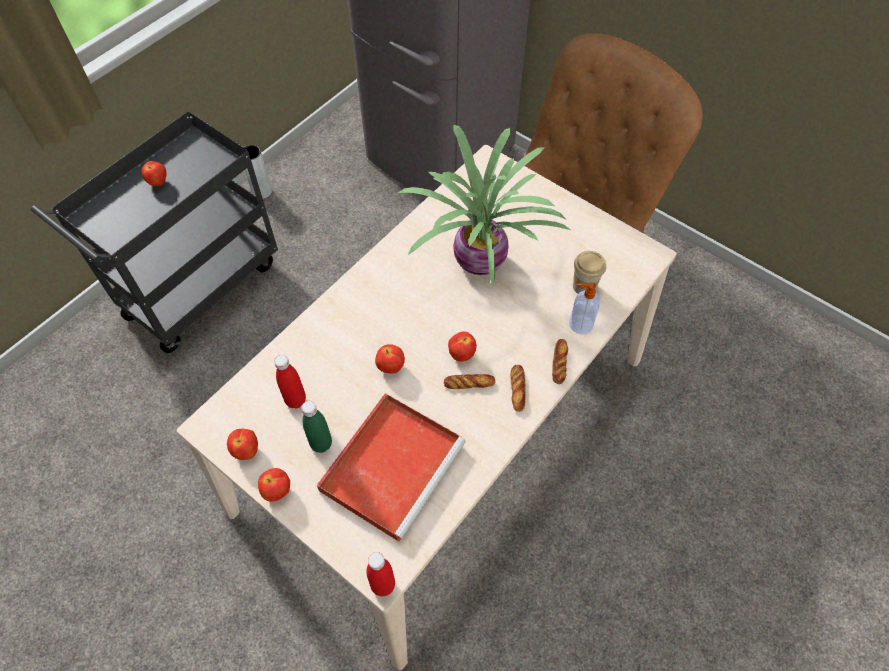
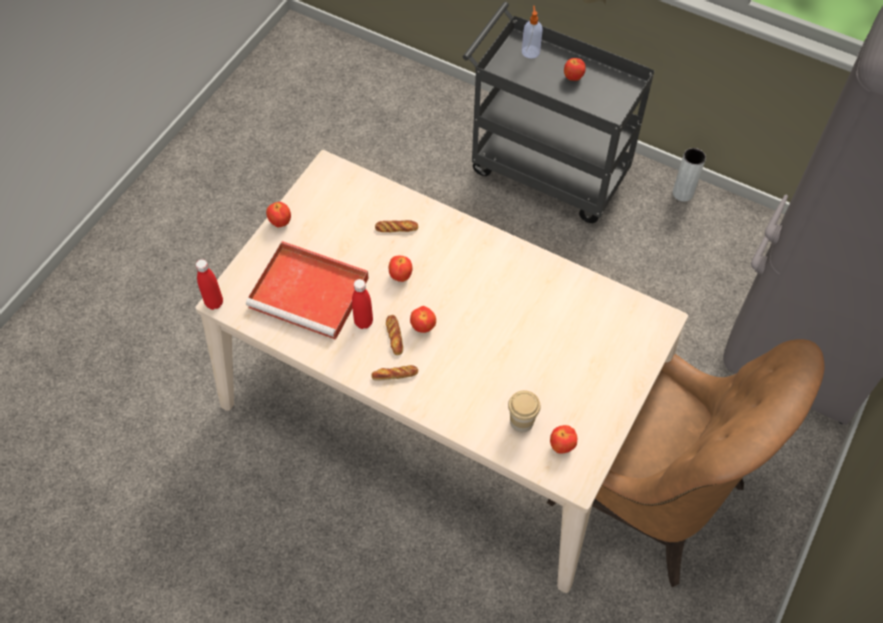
camera: 80 degrees right, 0 degrees up
(247, 451) = (310, 196): apple -> apple (562, 446)
(295, 400) = (358, 217): red bottle -> red bottle (363, 322)
(321, 444) = (322, 242): green bottle -> none
(481, 258) = (534, 329): potted plant -> none
(559, 363) = (428, 406): bread -> bread (396, 228)
(579, 324) = (475, 420): soap dispenser -> soap dispenser (530, 51)

